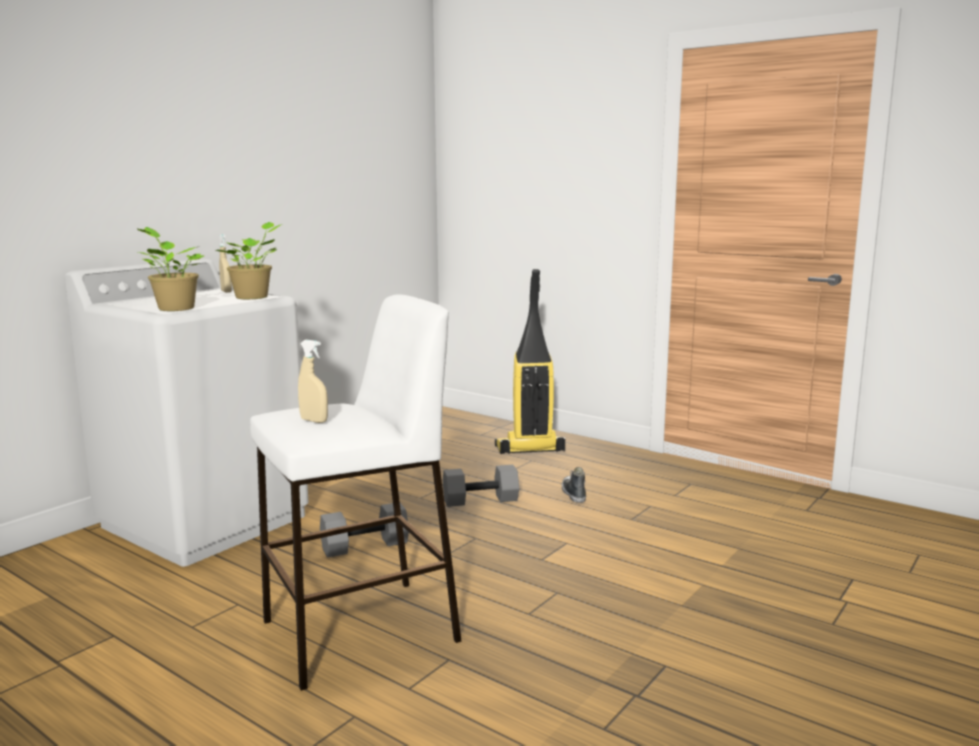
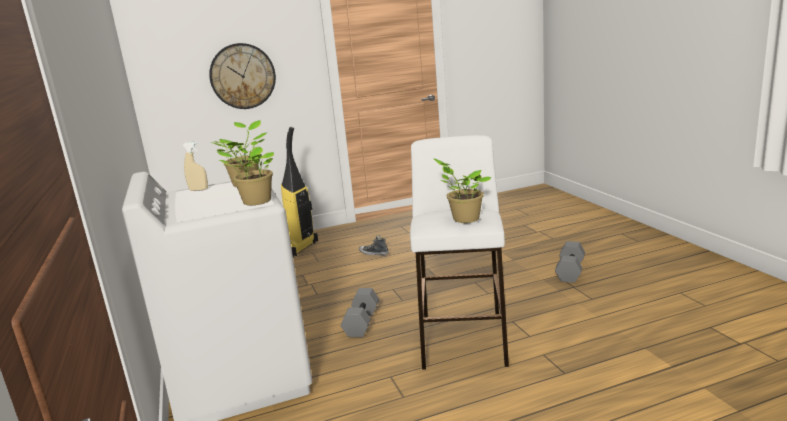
camera: 55 degrees left, 5 degrees up
(314, 421) = (464, 218): beige spray bottle -> potted plant
(481, 500) = (346, 277): grey dumbbell -> grey dumbbell (569, 271)
(547, 192) = (242, 76): none -> wall clock

